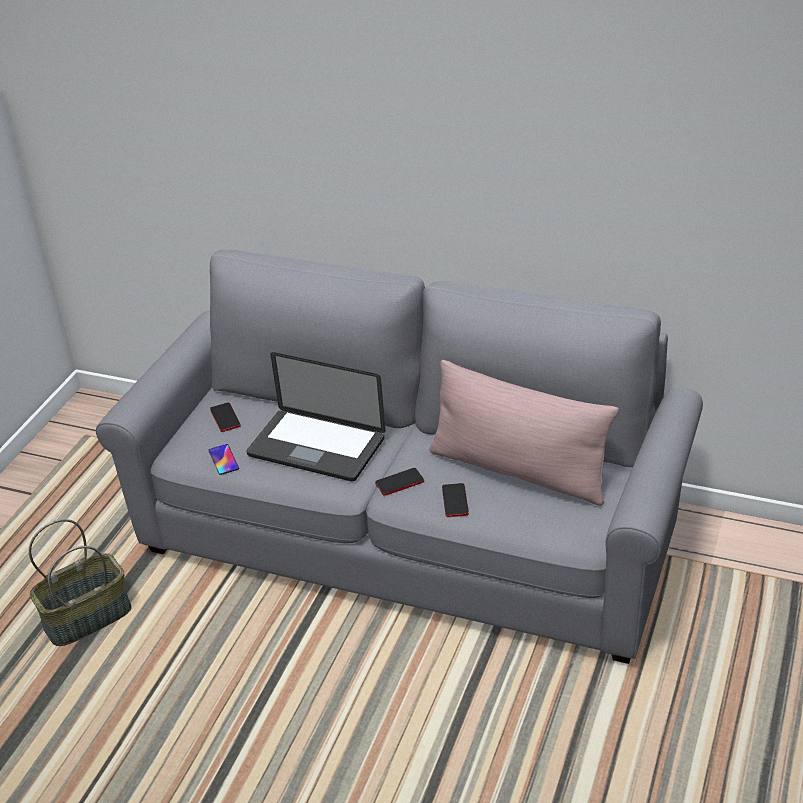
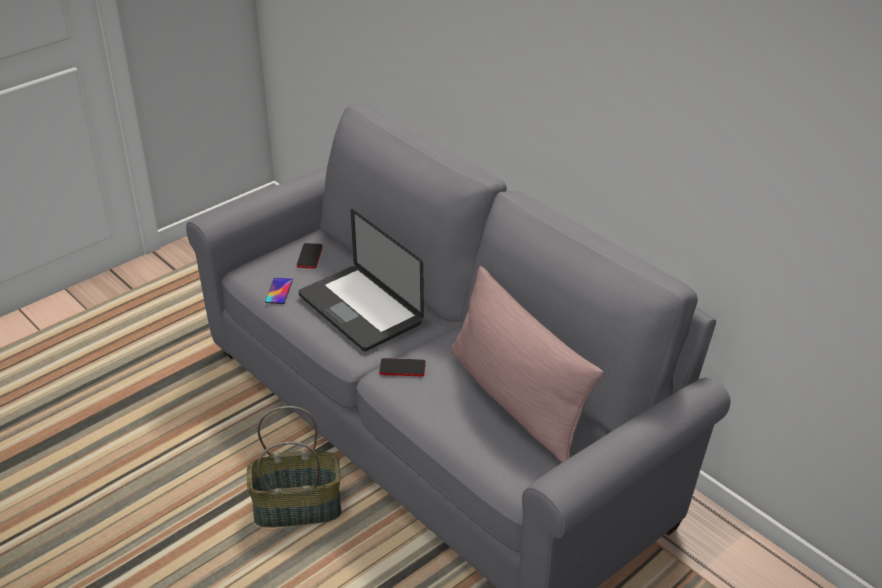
camera: 25 degrees right, 0 degrees up
(88, 617) = (139, 386): basket -> basket (298, 507)
(455, 501) = (436, 404): phone -> none

